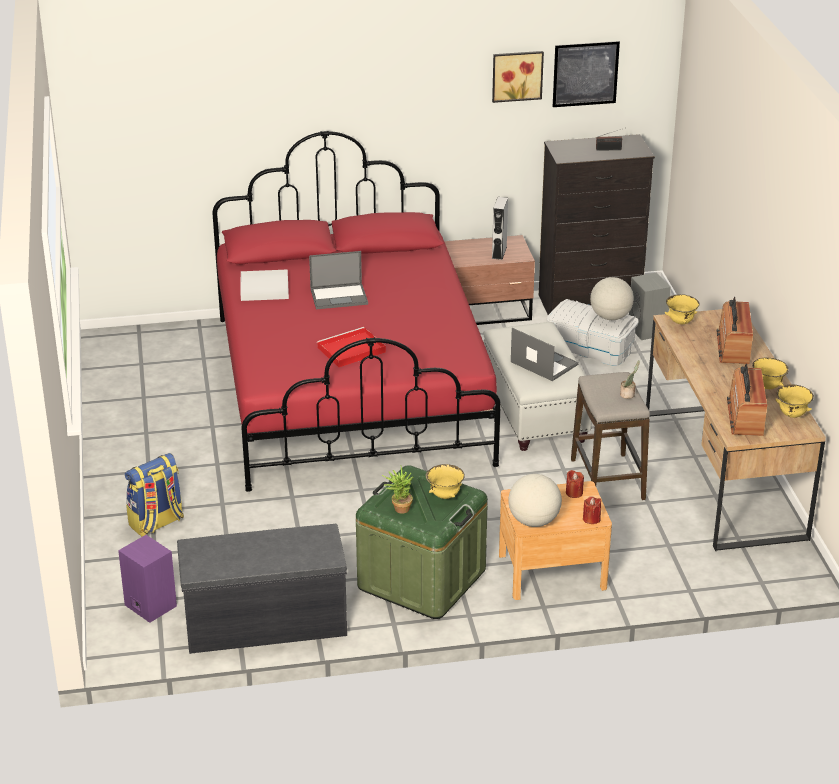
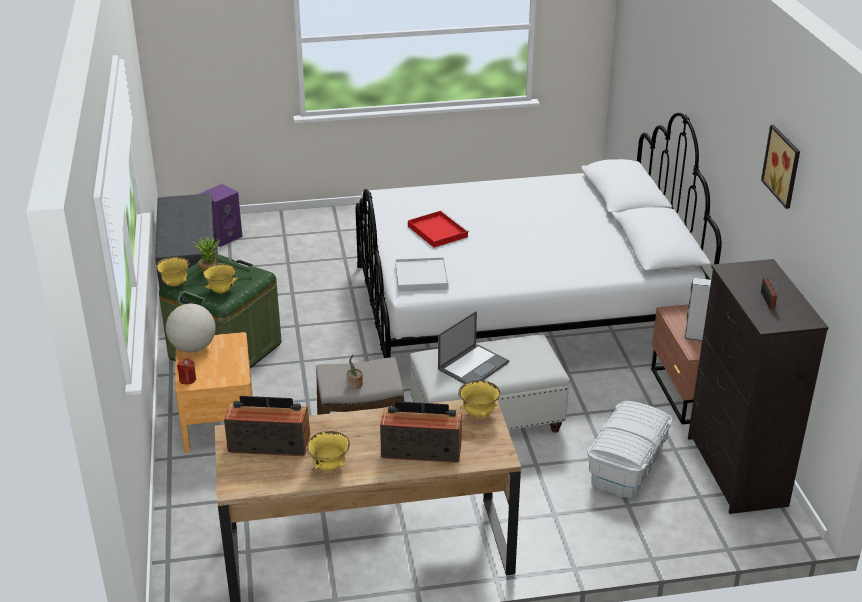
camera: 90 degrees right, 0 degrees up
(156, 523) = (322, 233): backpack -> none
(264, 288) = (546, 190): white tray -> white tray (421, 277)
(339, 296) = (536, 224): laptop -> none
(351, 389) = (520, 312): red bed -> white bed
(574, 493) = (232, 371): red candle -> none
(585, 74) = (822, 211): picture -> none
(610, 317) = (624, 441): globe -> none
(648, 330) = (681, 516): grey speaker -> none
(791, 415) = (266, 479): yellow bowl -> yellow bowl (175, 284)

